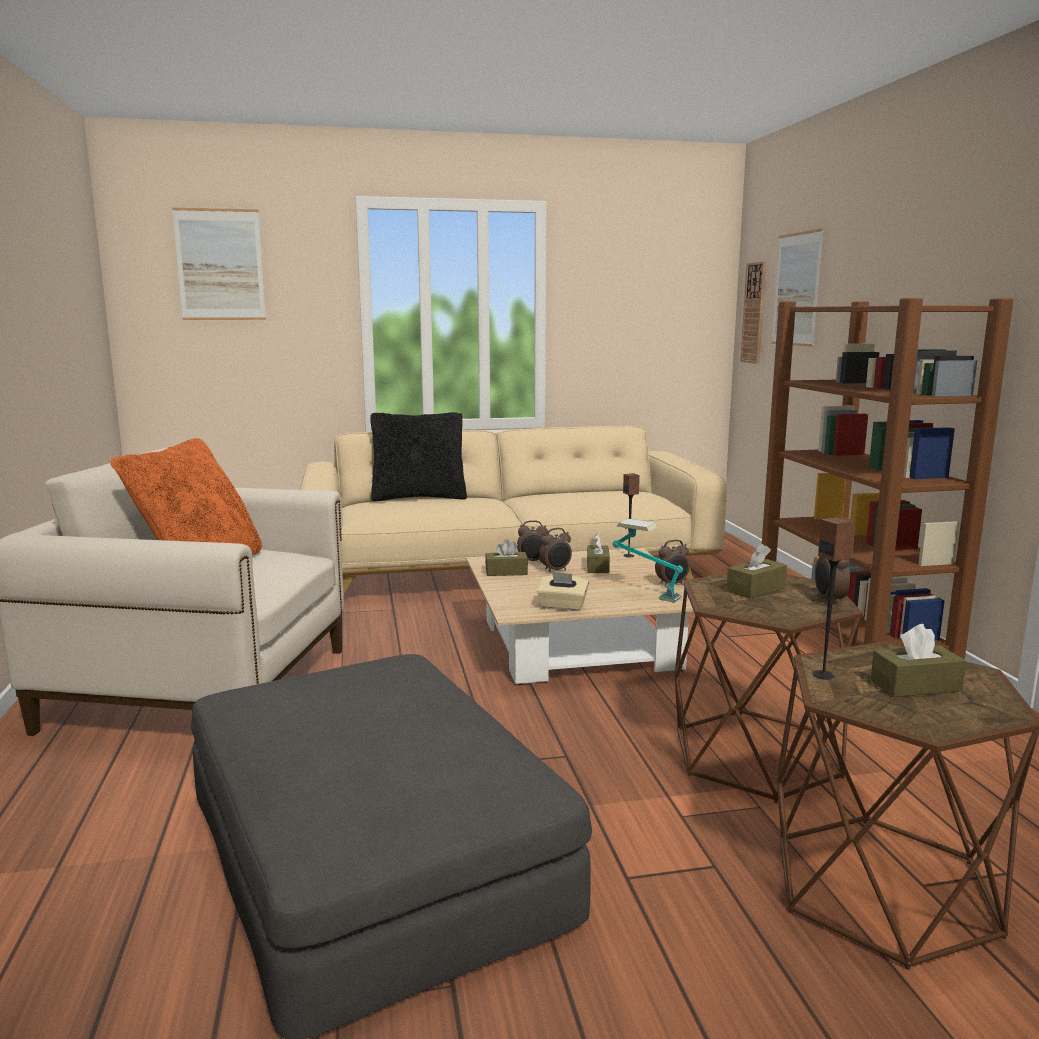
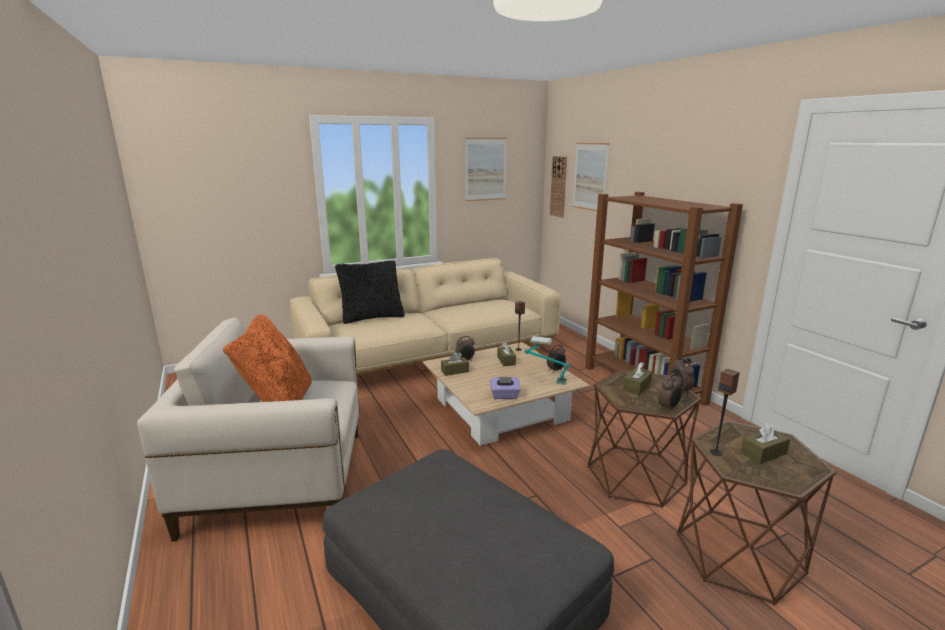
camera: 15 degrees left, 5 degrees up
(220, 265) = (215, 165): picture -> picture (485, 169)
(556, 570) = (483, 366): alarm clock -> alarm clock (669, 408)
(562, 606) = (505, 396): beige tissue box -> purple tissue box

